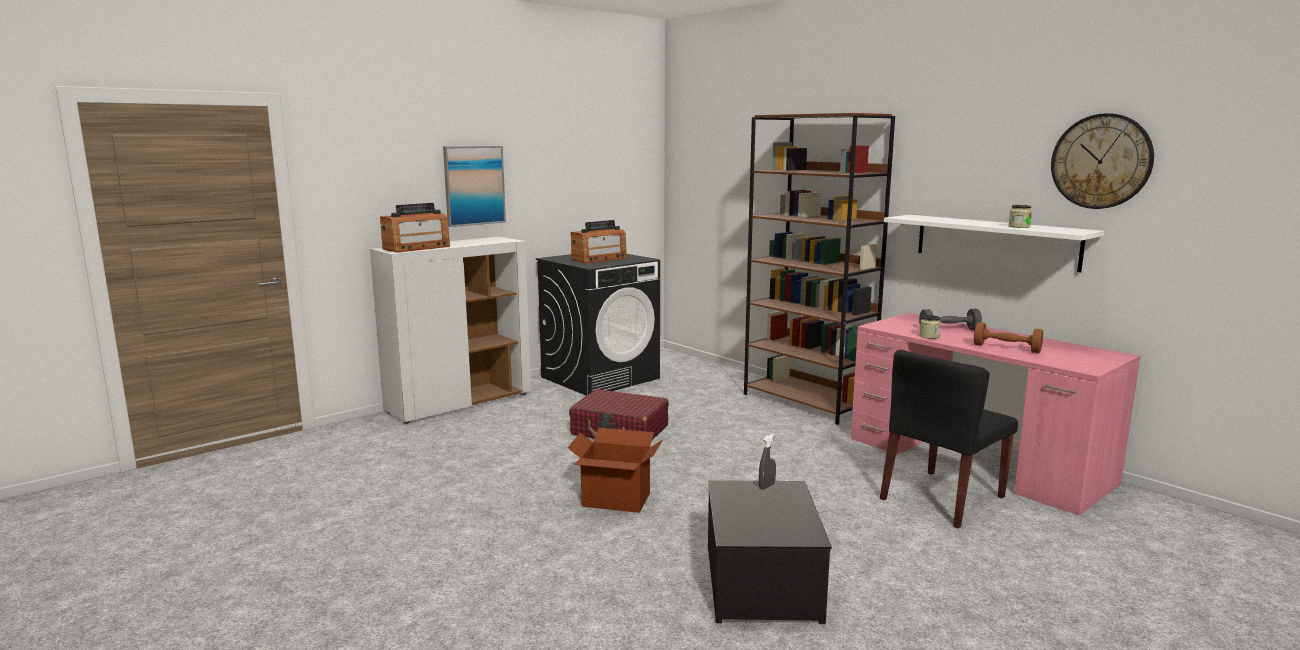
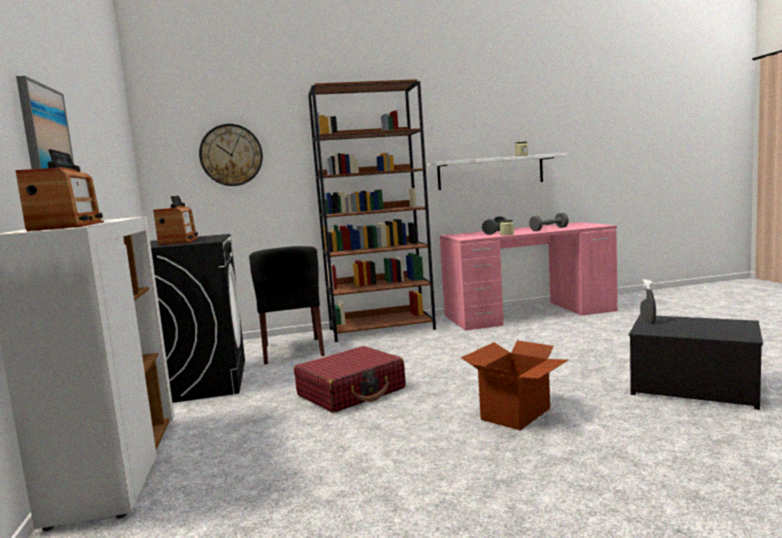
camera: 60 degrees left, 5 degrees down
(942, 498) = (579, 328): black chair -> black chair (293, 350)
(1006, 348) = (549, 229): brown dumbbell -> grey dumbbell
(1101, 161) = (543, 114): wall clock -> wall clock (231, 155)

